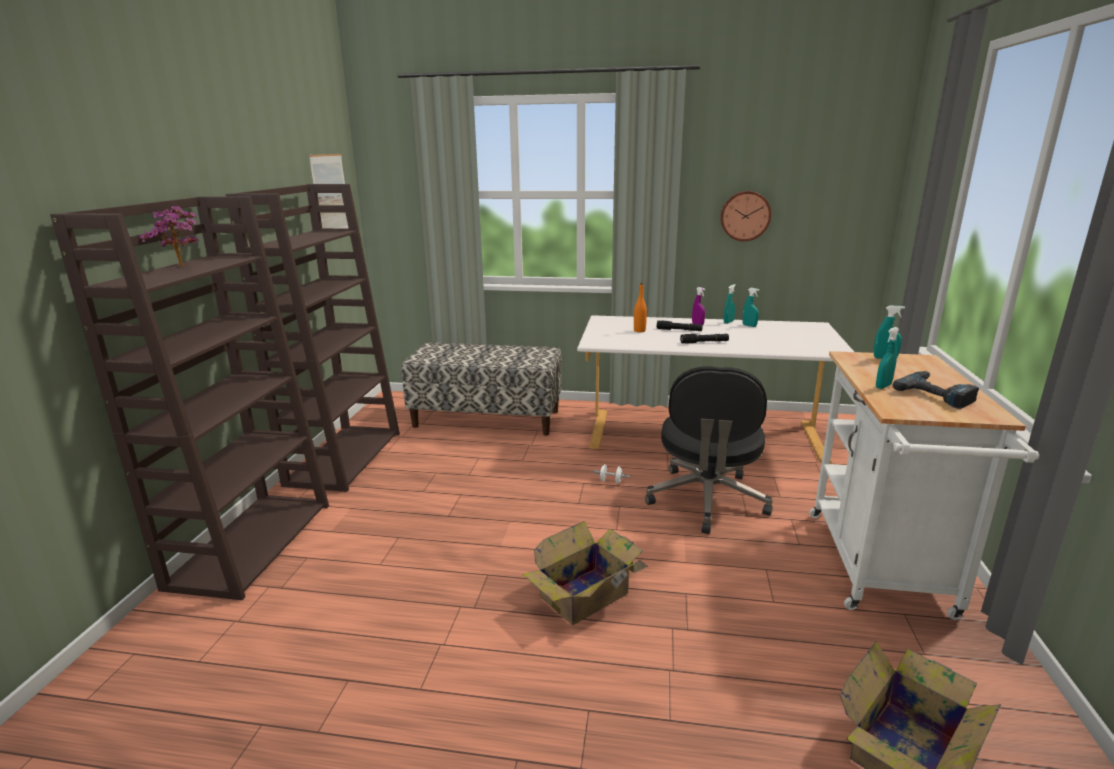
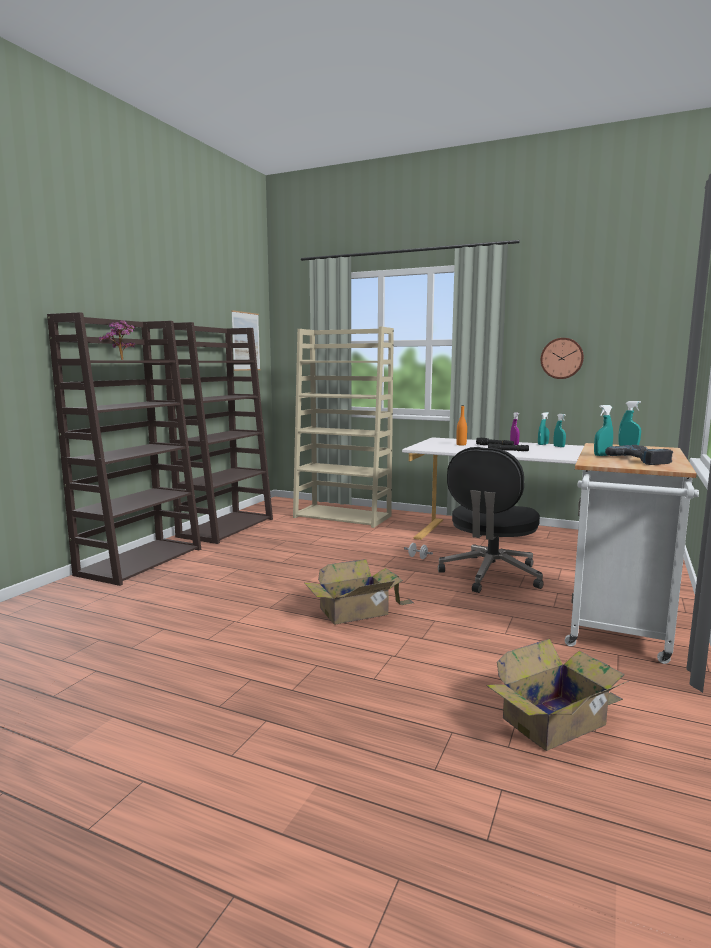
camera: 15 degrees right, 10 degrees down
(487, 418) = (343, 516): bench -> beige bookcase

